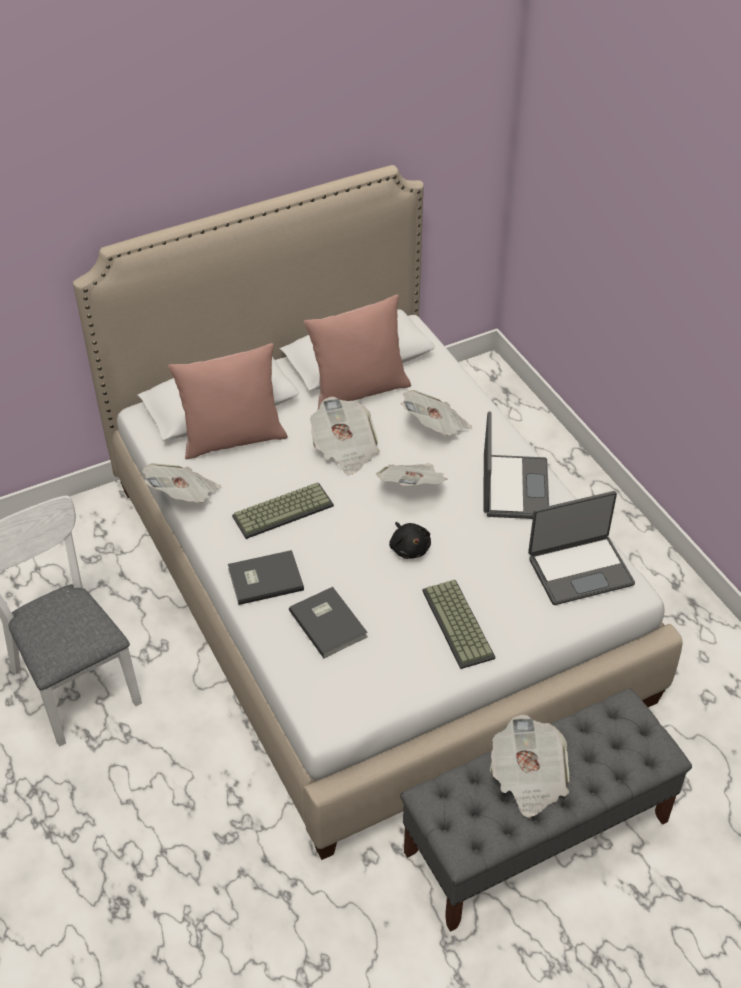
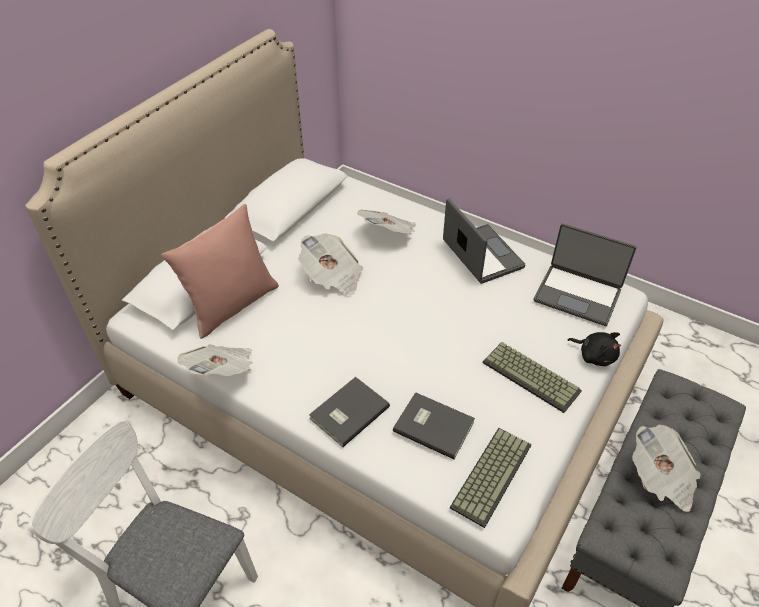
camera: 30 degrees left, 0 degrees up
(283, 510) = (319, 346): keyboard -> keyboard (490, 474)
(359, 391) = (308, 229): pink pillow -> none
(409, 548) = (444, 333): black plush toy -> black plush toy (595, 355)
(412, 487) = (408, 285): newspaper -> none
(579, 569) = (578, 294): laptop -> laptop turned 75 degrees clockwise

